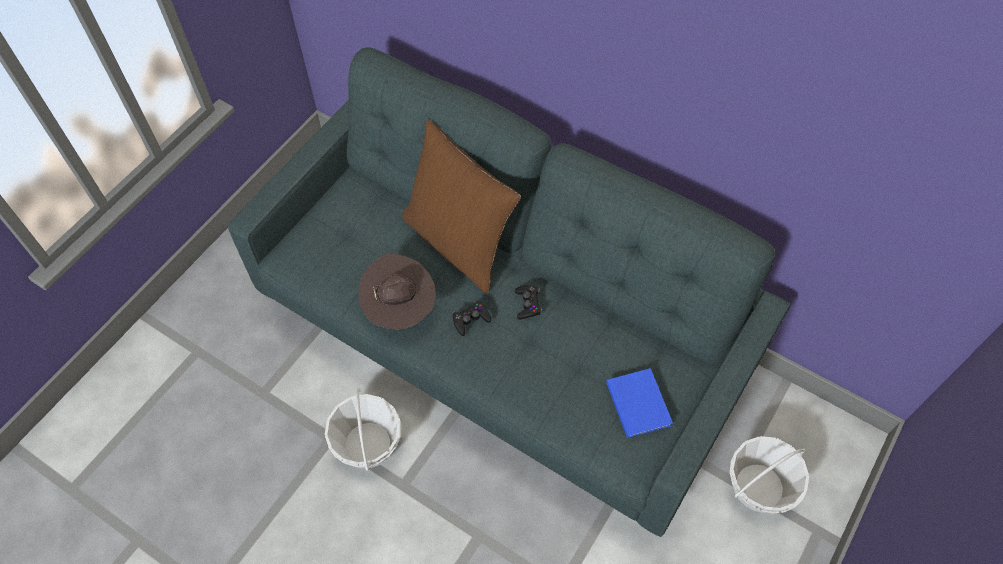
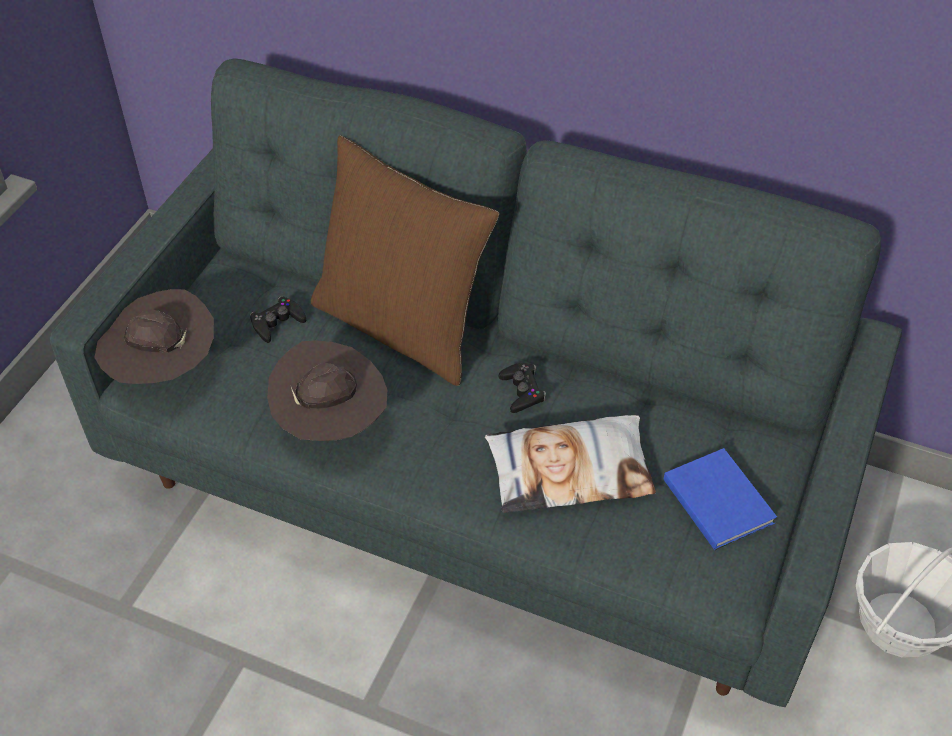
camera: 10 degrees left, 10 degrees down
(299, 253) = (163, 370): none -> brown hat
(368, 444) = (301, 657): basket -> none
(470, 320) = (442, 423): black game controller -> black game controller (277, 323)
(547, 366) = (570, 470): none -> pillow

